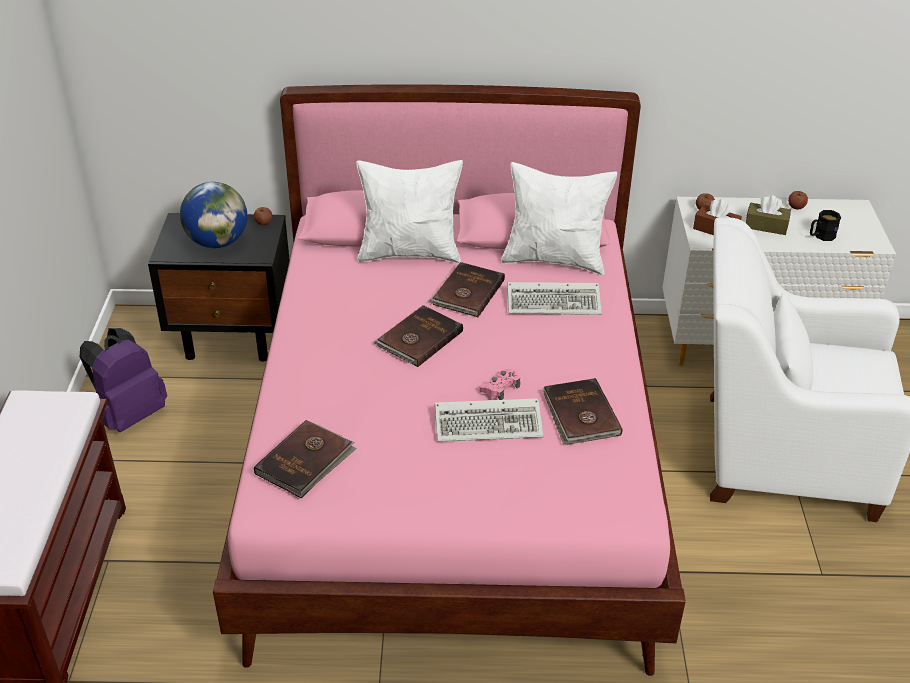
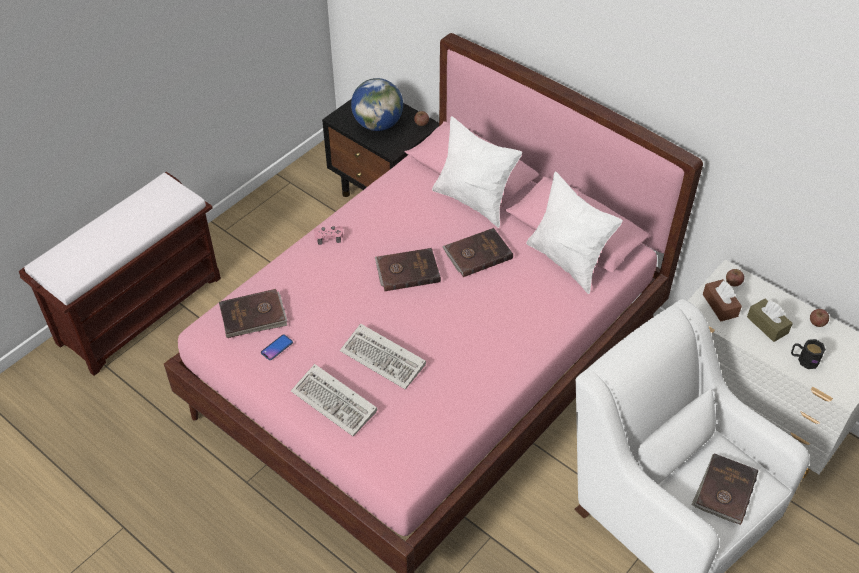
camera: 40 degrees right, 10 degrees up
(129, 414) = (276, 216): purple backpack -> none
(367, 476) = (277, 347): none -> phone
(500, 388) = (419, 338): pink game controller -> pink game controller (329, 237)
(555, 302) = (529, 296): keyboard -> keyboard (336, 402)
(580, 415) = (447, 389): brown book -> brown book (724, 490)

